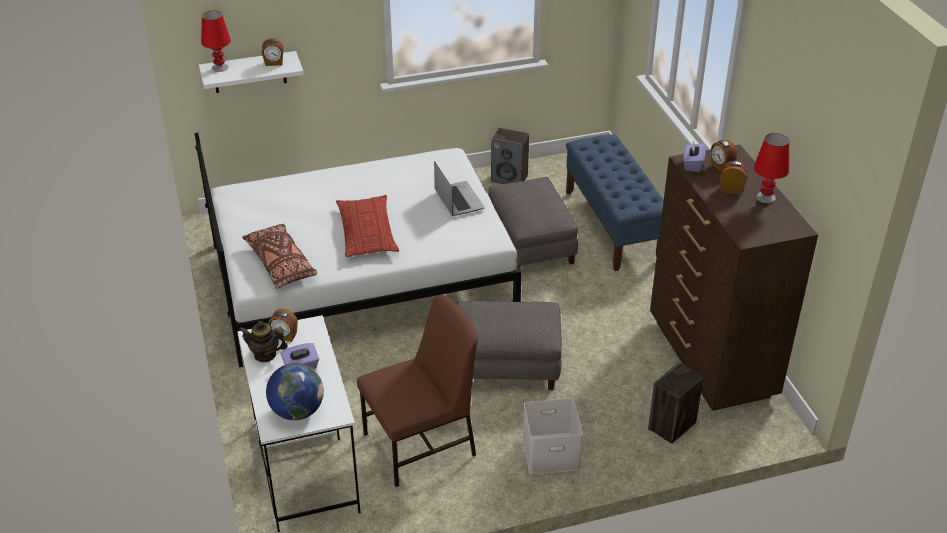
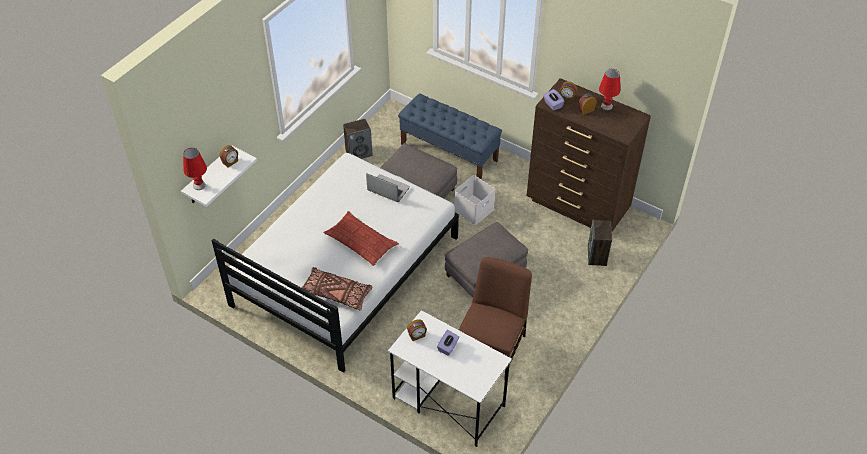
camera: 40 degrees left, 10 degrees up
(265, 355) = (420, 353): teapot -> none
(297, 411) = (477, 373): globe -> none
(549, 454) = (558, 310): white storage box -> white storage box (474, 210)

